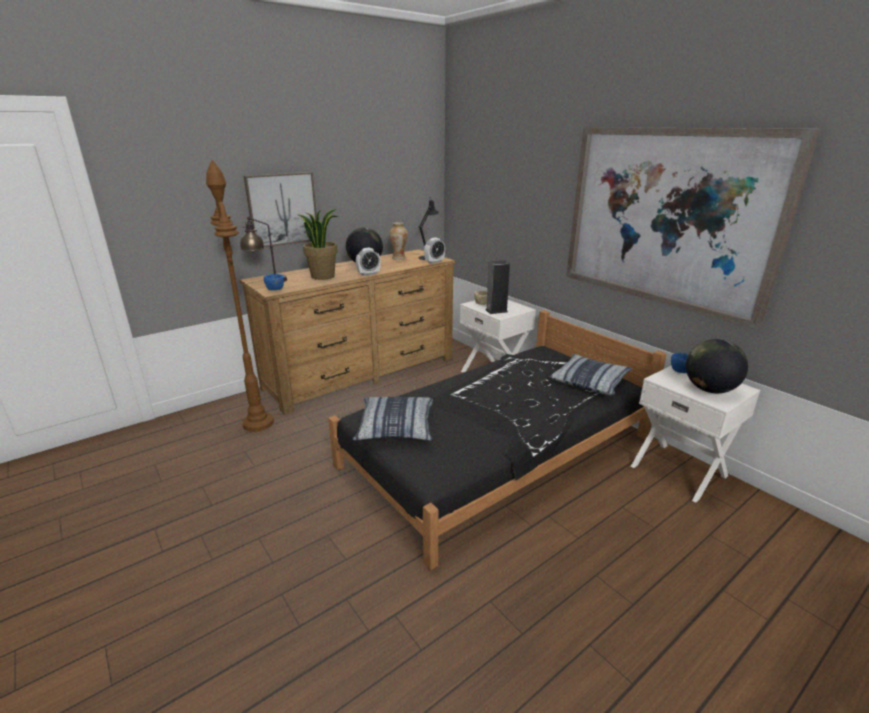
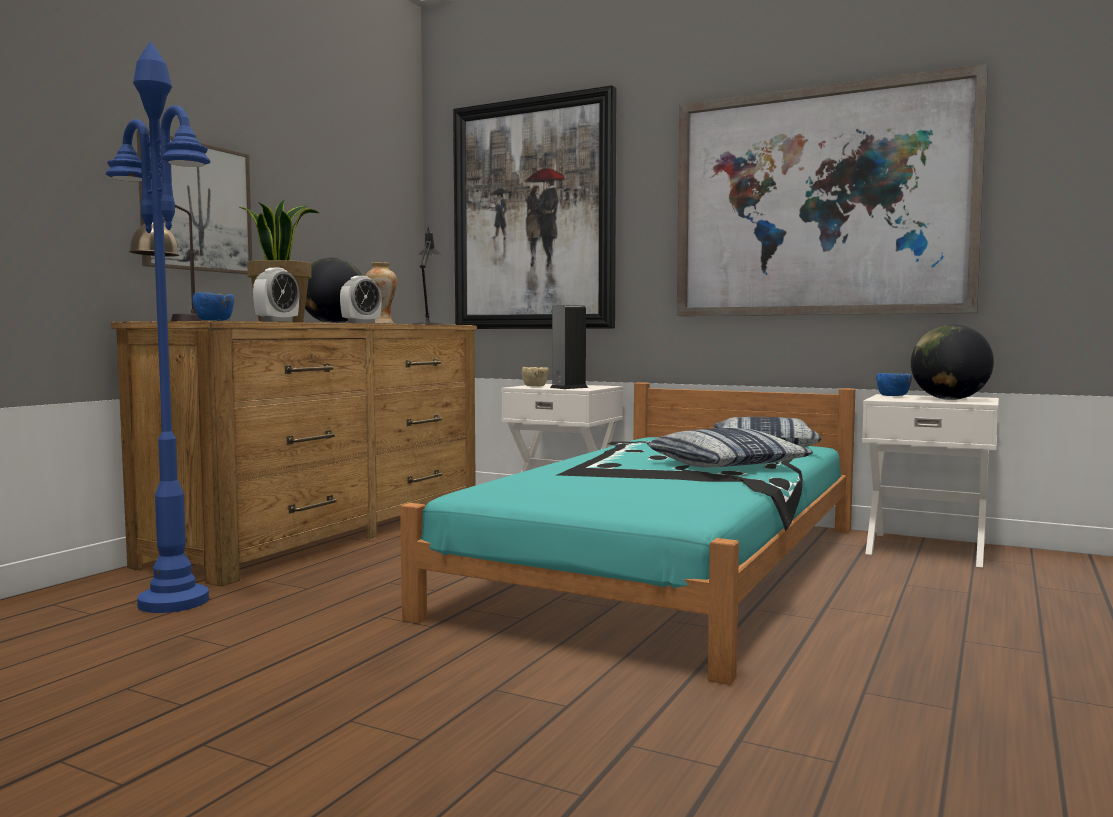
camera: 25 degrees left, 20 degrees down
(258, 423) = (172, 602): brown floor lamp -> blue floor lamp
(395, 427) = (548, 493): pillow -> pillow (727, 466)
(434, 262) = (448, 324): alarm clock -> alarm clock (277, 321)
(498, 188) = (533, 215): none -> picture
(498, 450) = (668, 567): black bed -> turquoise bed

